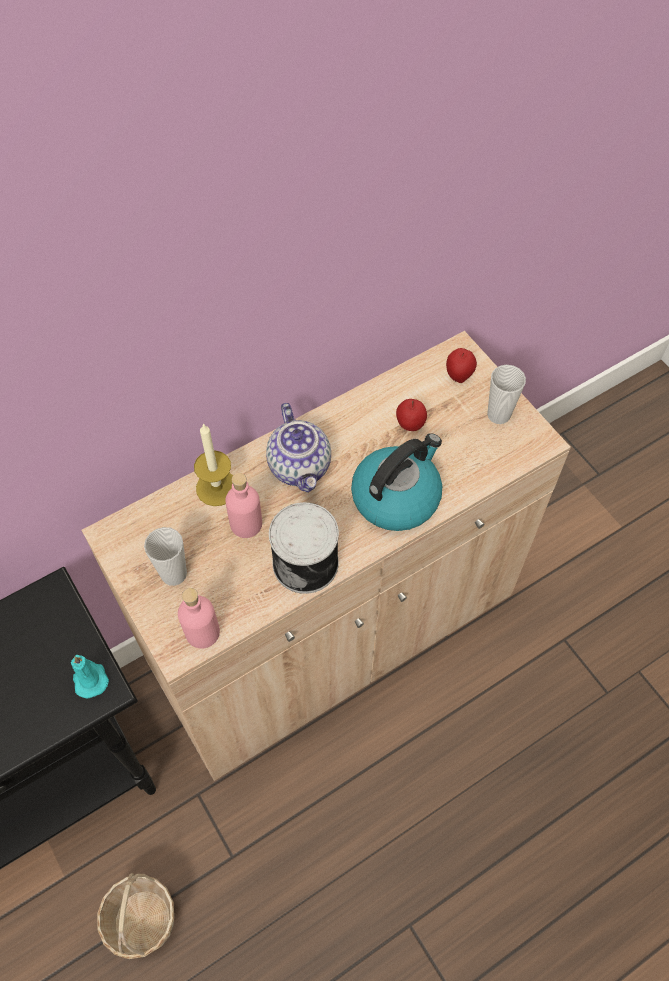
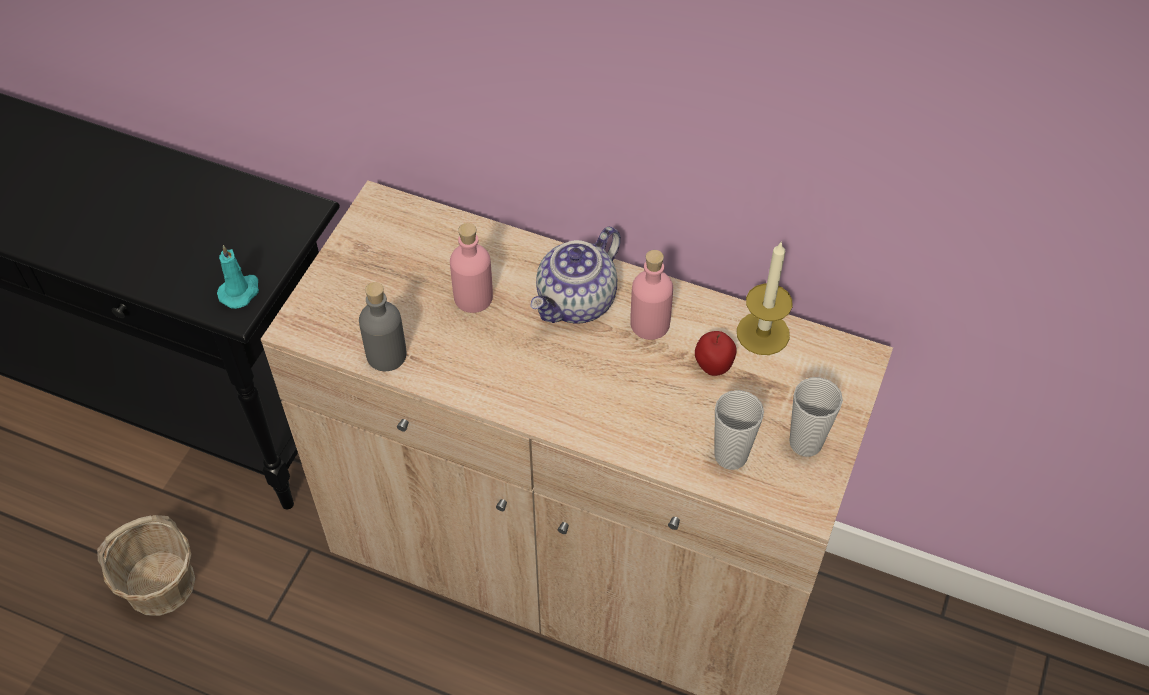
camera: 55 degrees right, 5 degrees down
(174, 574) = (374, 275): cup -> cup (730, 456)
(202, 632) = (329, 334): pink bottle -> pink bottle (649, 324)
(217, 488) = (495, 250): candle -> candle (763, 333)
(251, 605) = (386, 355): none -> grey bottle
(307, 562) = (470, 372): can -> none
(396, 496) = (611, 405): kettle -> none
(459, 376) = (823, 376): apple -> none

